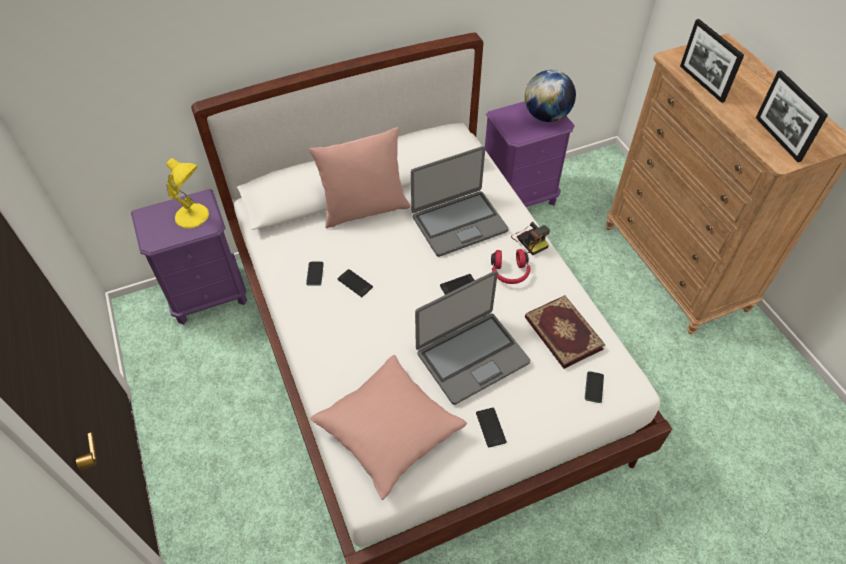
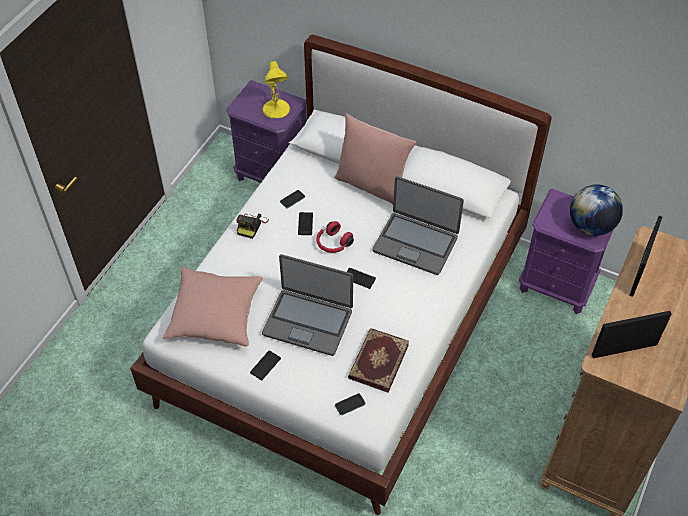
camera: 50 degrees right, 0 degrees up
(509, 273) = (401, 299): red headphones -> red headphones (333, 243)
(529, 240) = (444, 293): camera -> camera (251, 226)
(777, 139) = (624, 350): picture frame -> picture frame turned 45 degrees clockwise

